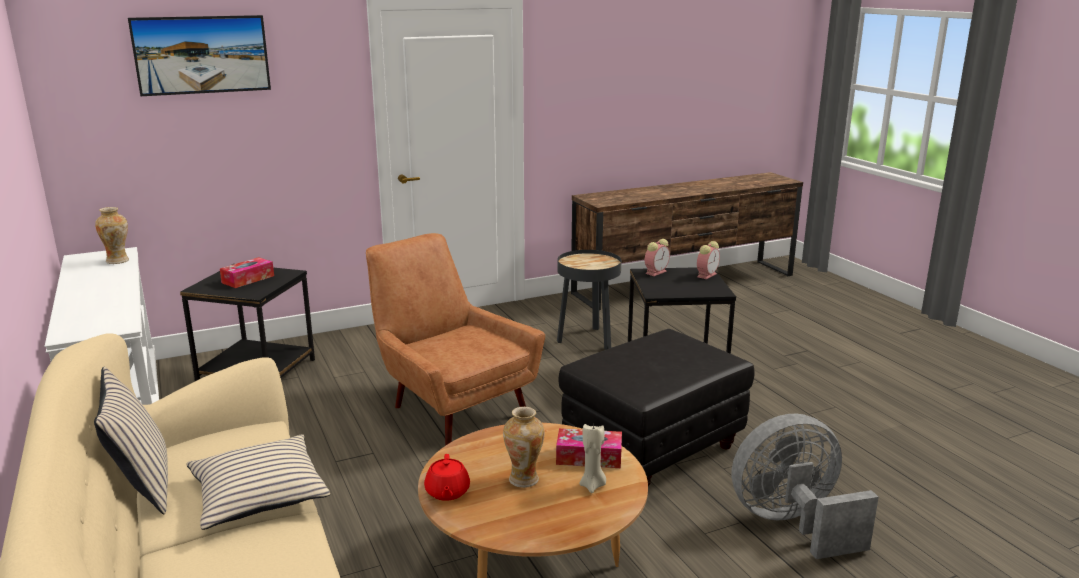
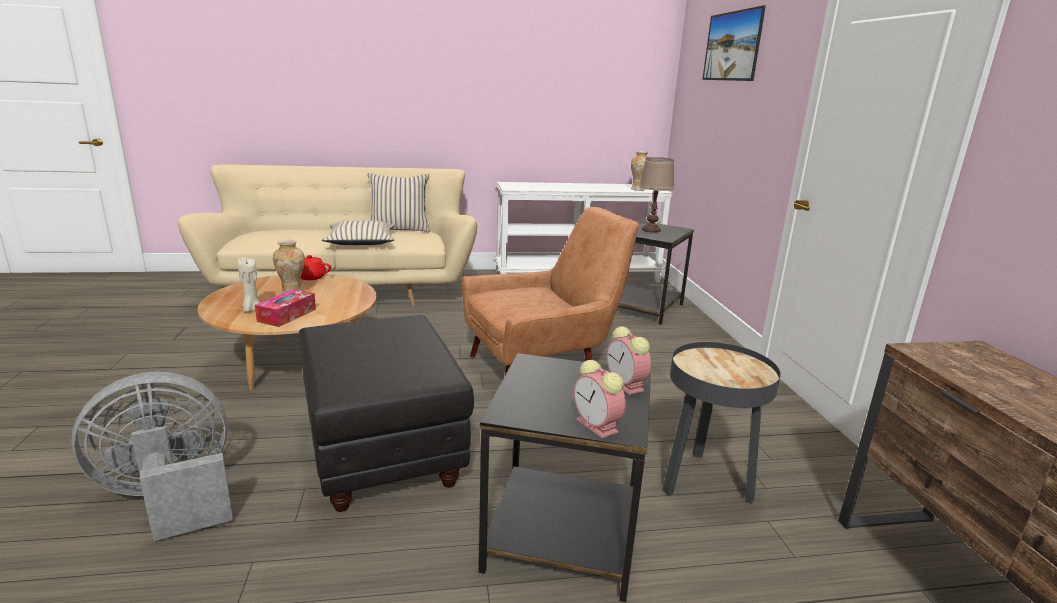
camera: 105 degrees right, 0 degrees up
(248, 279) = (651, 230): tissue box -> brown table lamp
(792, 524) = (170, 497): grey fan -> grey fan turned 120 degrees counterclockwise

